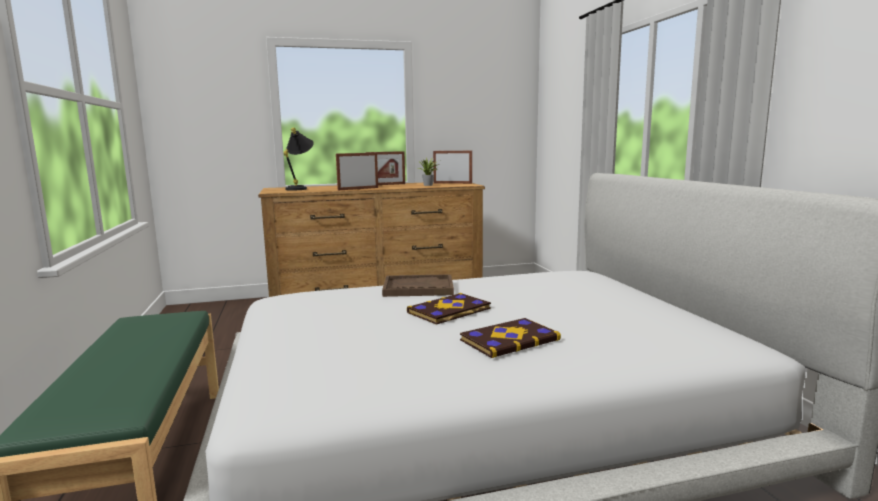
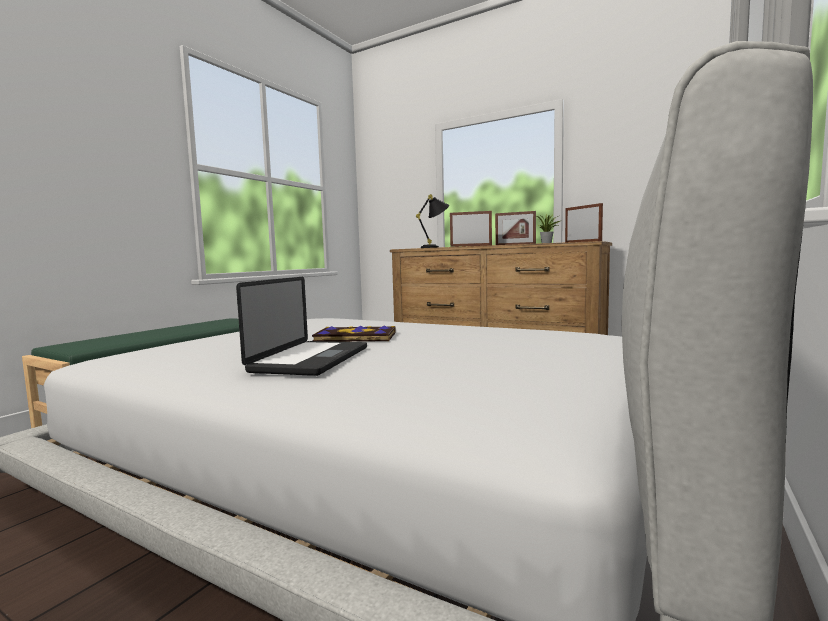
camera: 45 degrees right, 5 degrees down
(418, 288) = (396, 323): brown tray -> none
(508, 340) = (311, 359): book -> laptop

